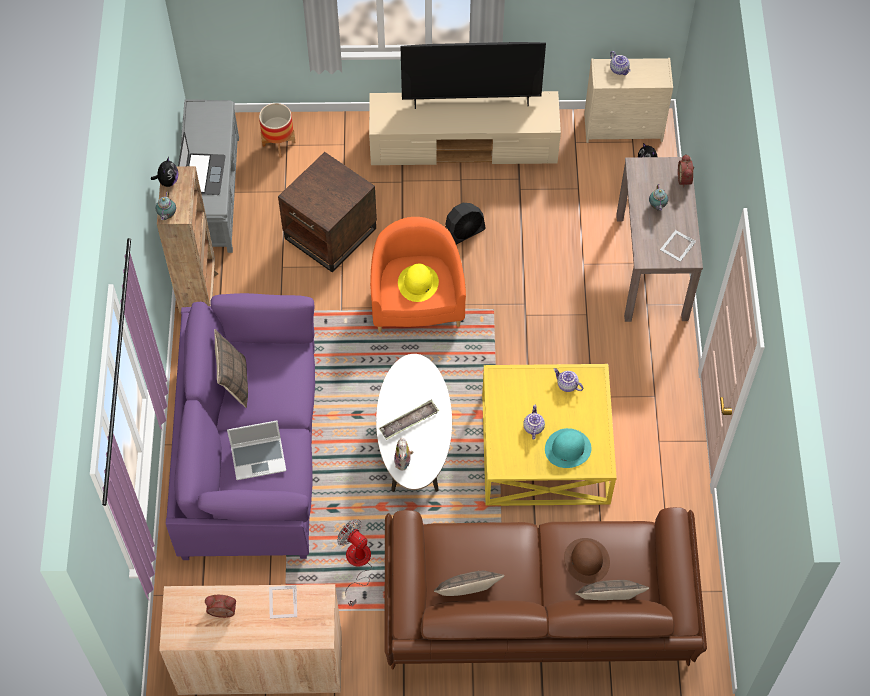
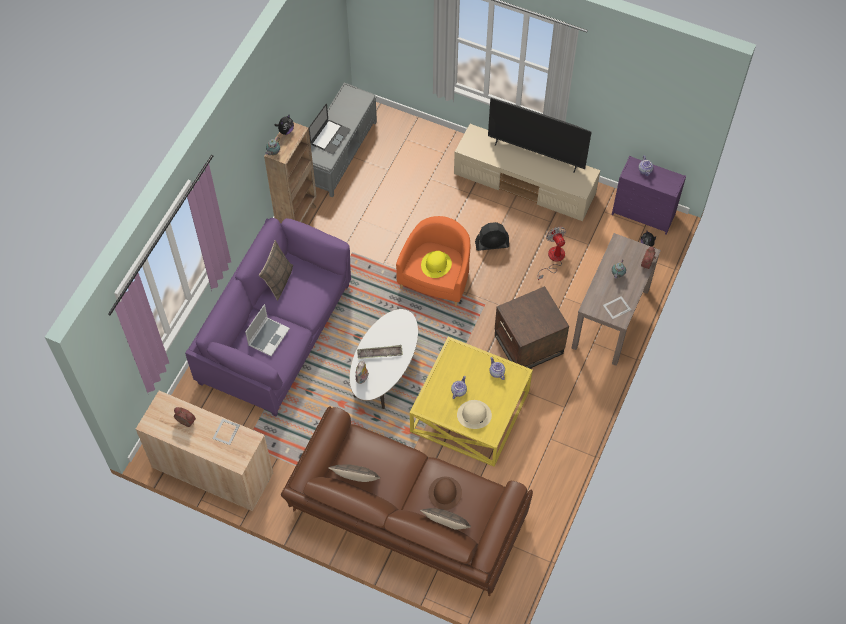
camera: 25 degrees right, 0 degrees up
(259, 458) = (268, 336): laptop -> laptop turned 75 degrees counterclockwise
(278, 144) = (400, 136): planter -> none
(331, 234) = (403, 210): brown side table -> brown side table (529, 345)
(357, 564) = (306, 434): fan -> fan (553, 259)
(567, 449) = (474, 415): turquoise hat -> beige hat
(624, 127) = (644, 214): beige dresser -> purple dresser

